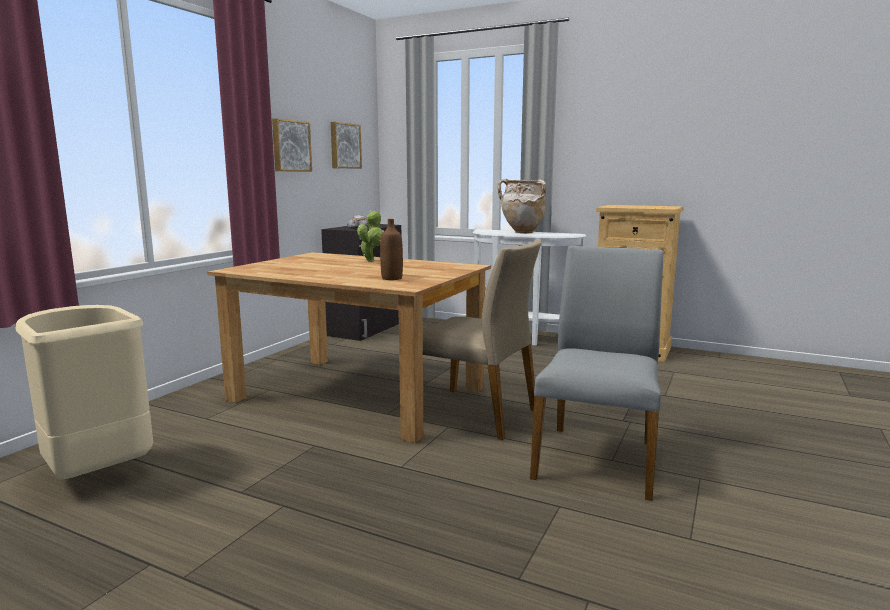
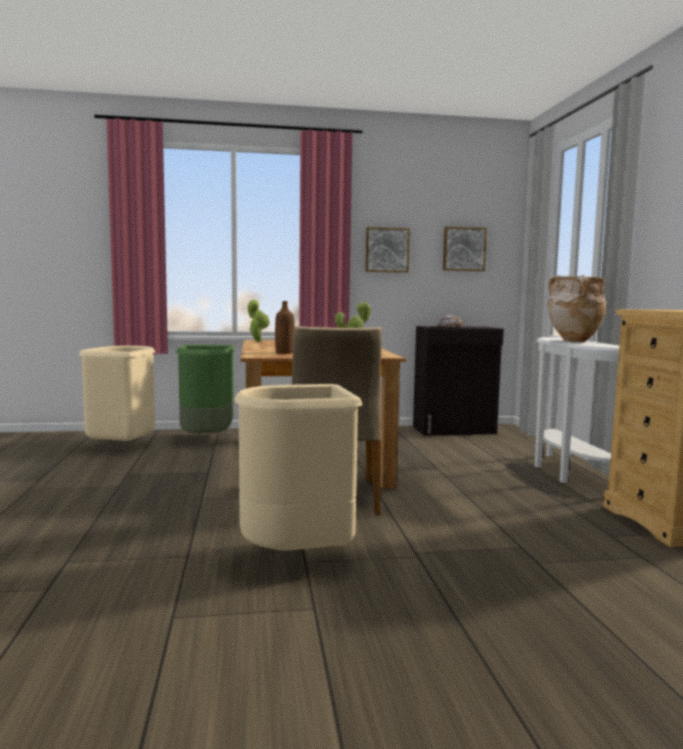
camera: 55 degrees right, 5 degrees down
(180, 419) = (207, 439): none -> green trash can
(246, 271) = (257, 341): none -> potted plant
(597, 459) = (299, 555): grey chair -> beige trash can

